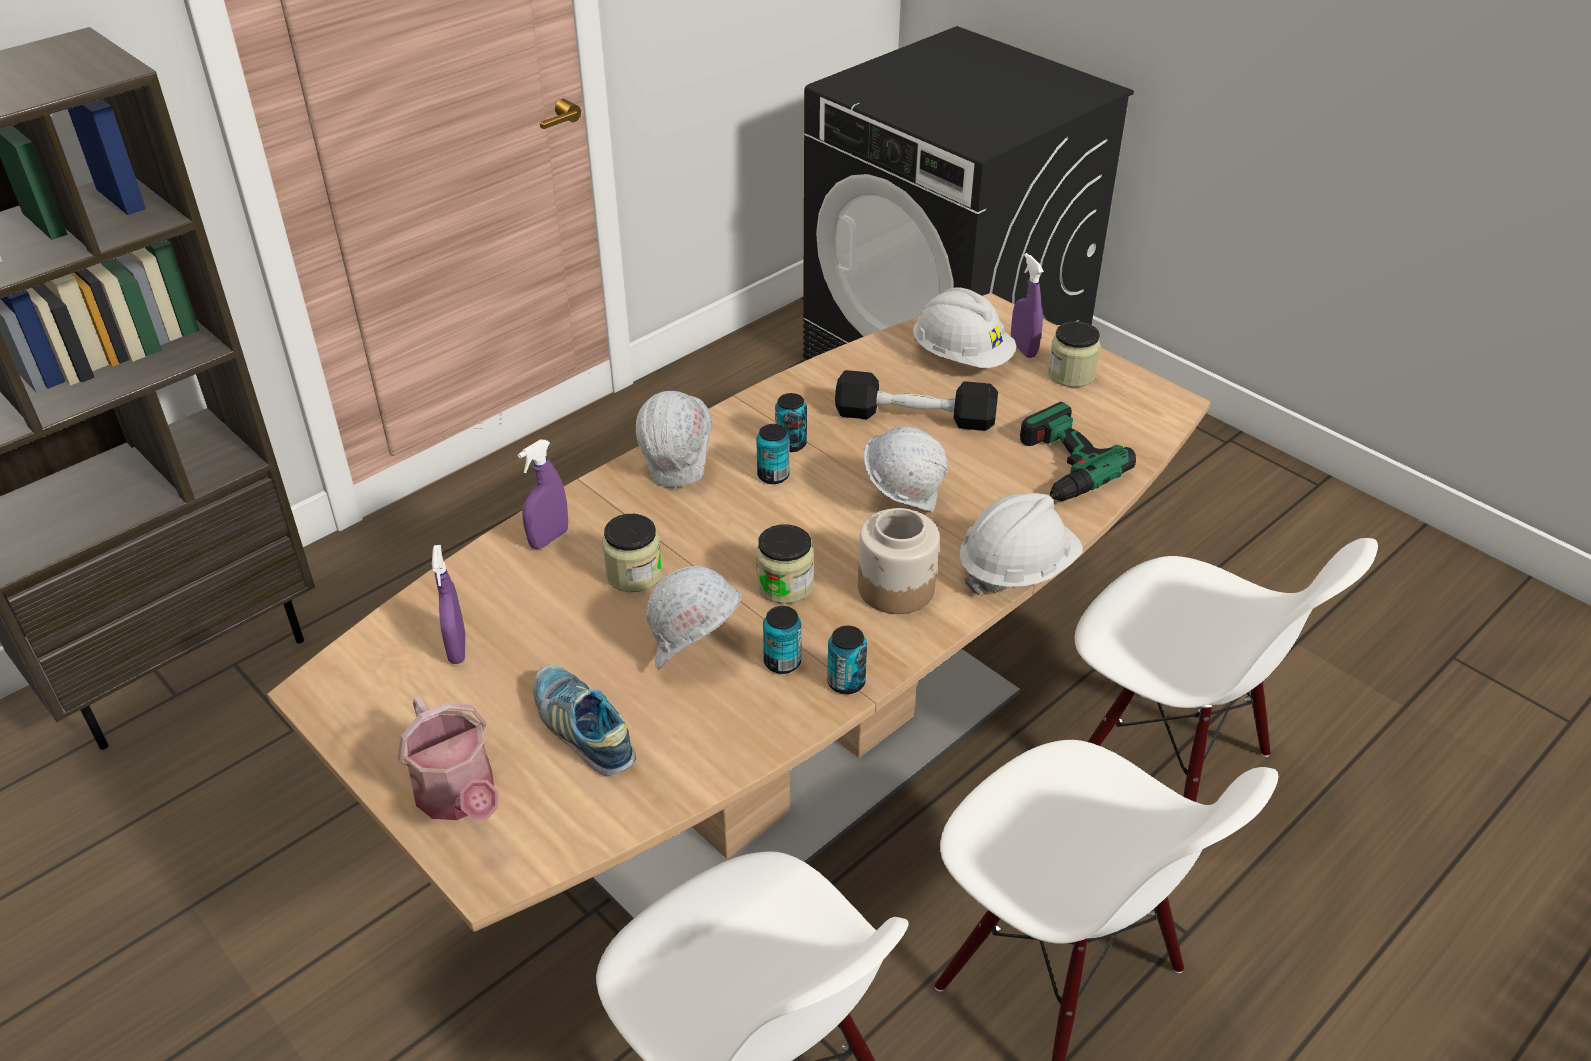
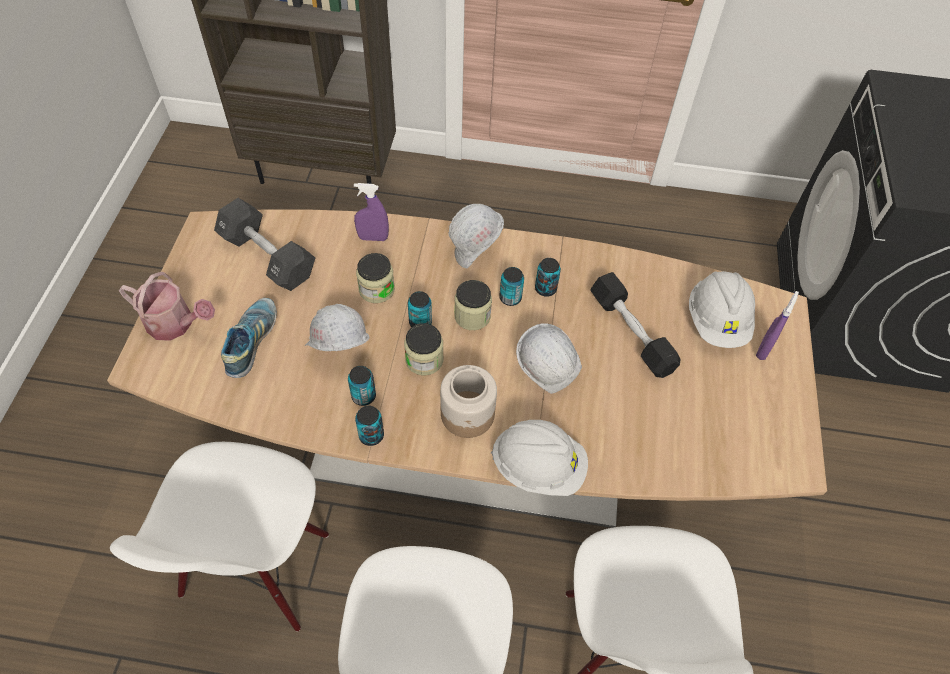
camera: 50 degrees right, 15 degrees up
(457, 649) = (268, 257): purple spray bottle -> black dumbbell
(460, 797) = (175, 324): watering can -> watering can turned 90 degrees counterclockwise
(726, 562) = (420, 322): none -> can
(1051, 469) = (652, 434): power drill -> none
(1071, 374) = (765, 391): jar -> jar (472, 316)

